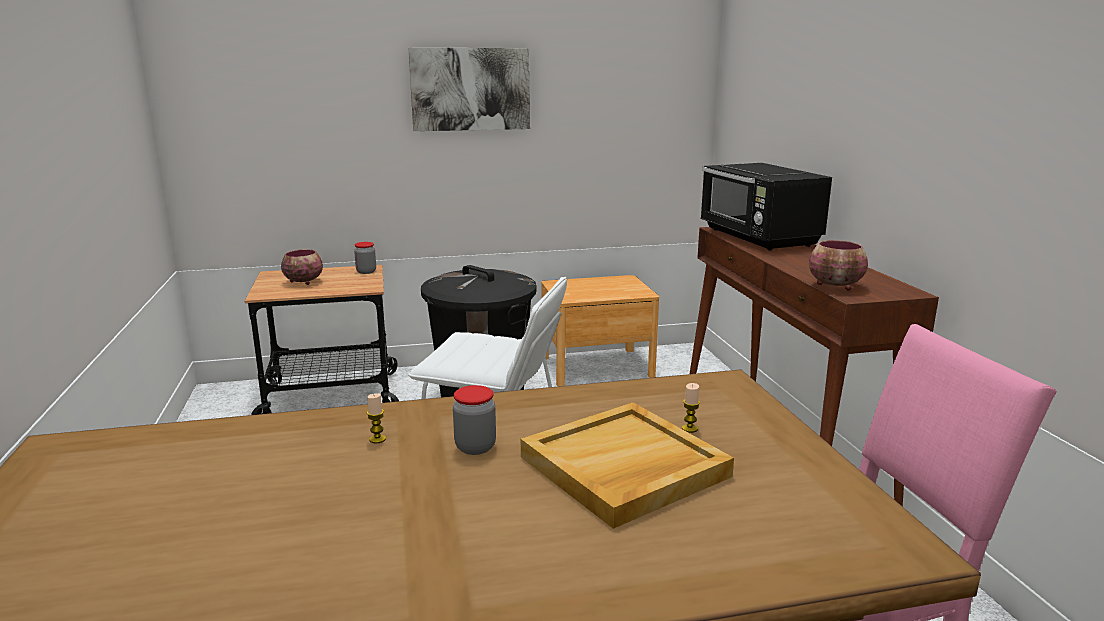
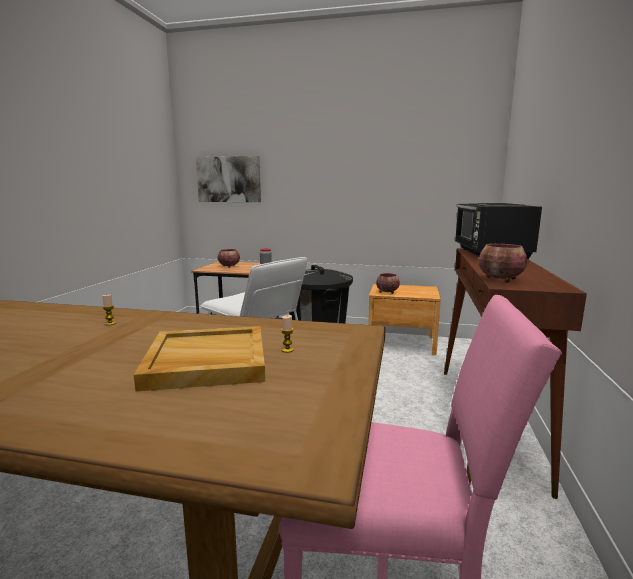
camera: 25 degrees right, 5 degrees down
(470, 89) = (336, 163): picture -> picture (229, 179)
(475, 447) = (147, 335): jar -> none
(578, 294) = (387, 292): none -> bowl

